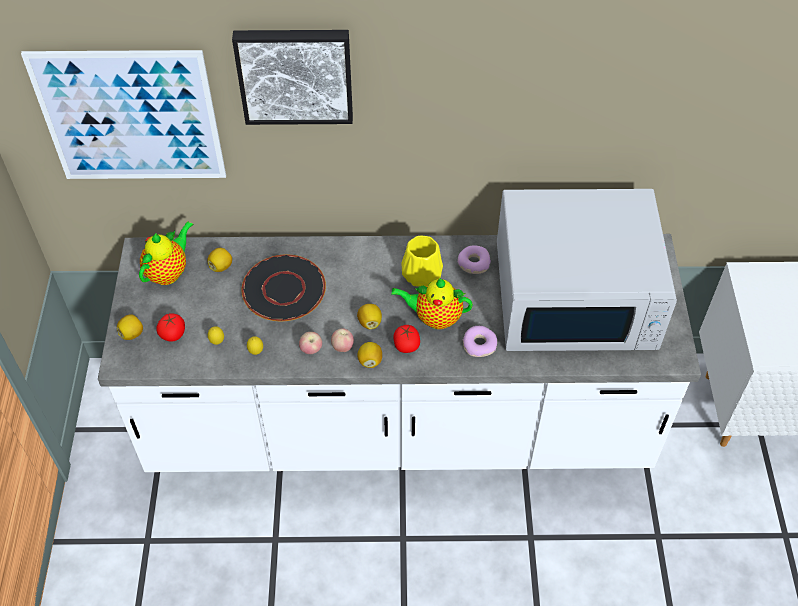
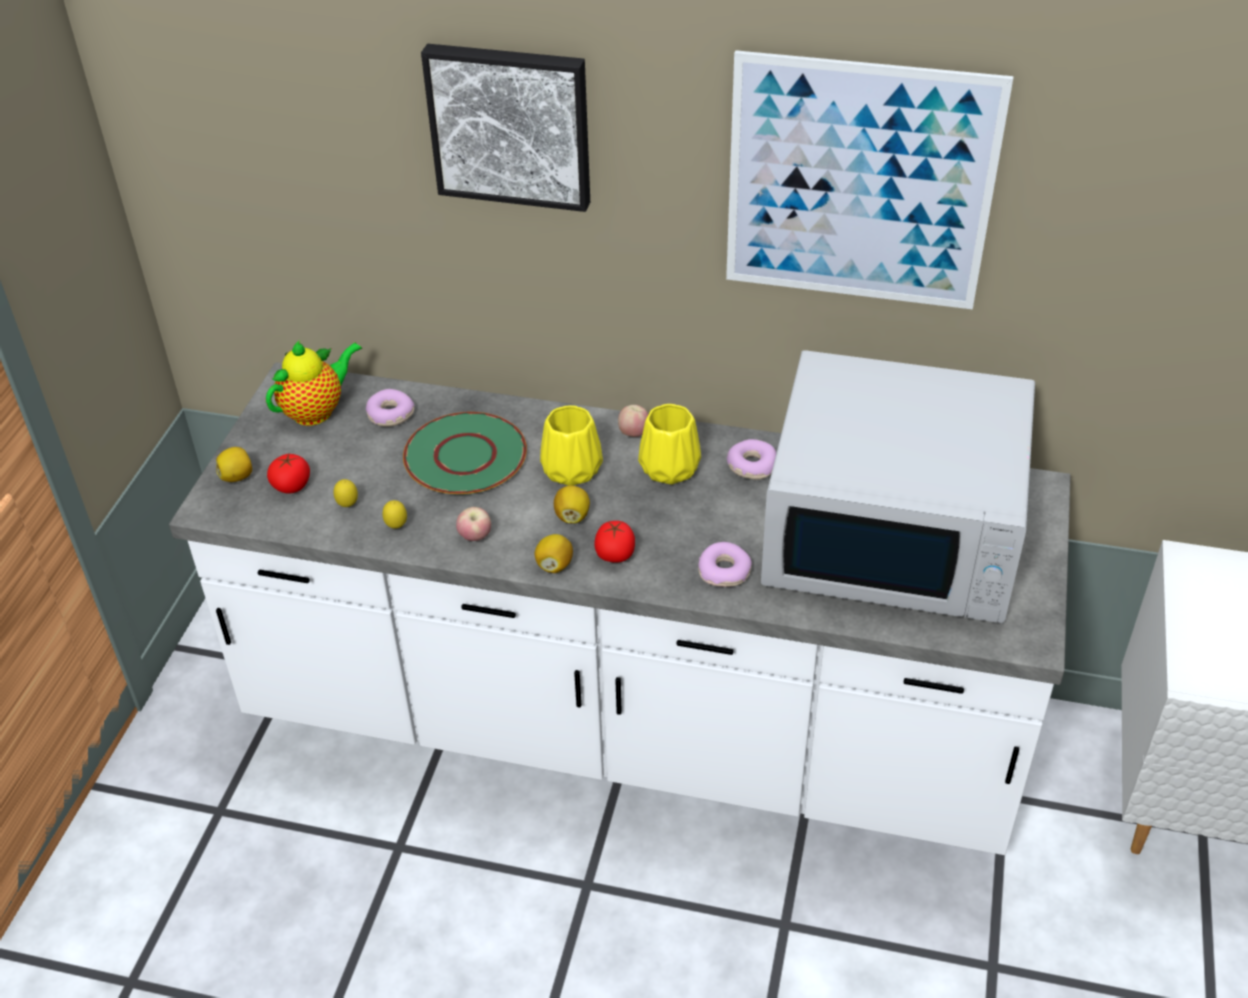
camera: 15 degrees right, 10 degrees down
(130, 117) = (289, 169): picture -> picture (859, 184)
(221, 266) = (390, 415): lemon -> donut
(283, 289) = (465, 455): black plate -> green plate
(342, 347) = (521, 541): apple -> apple (633, 433)
(358, 288) = (571, 471): none -> yellow vase
(434, 318) = (669, 526): teapot -> none

